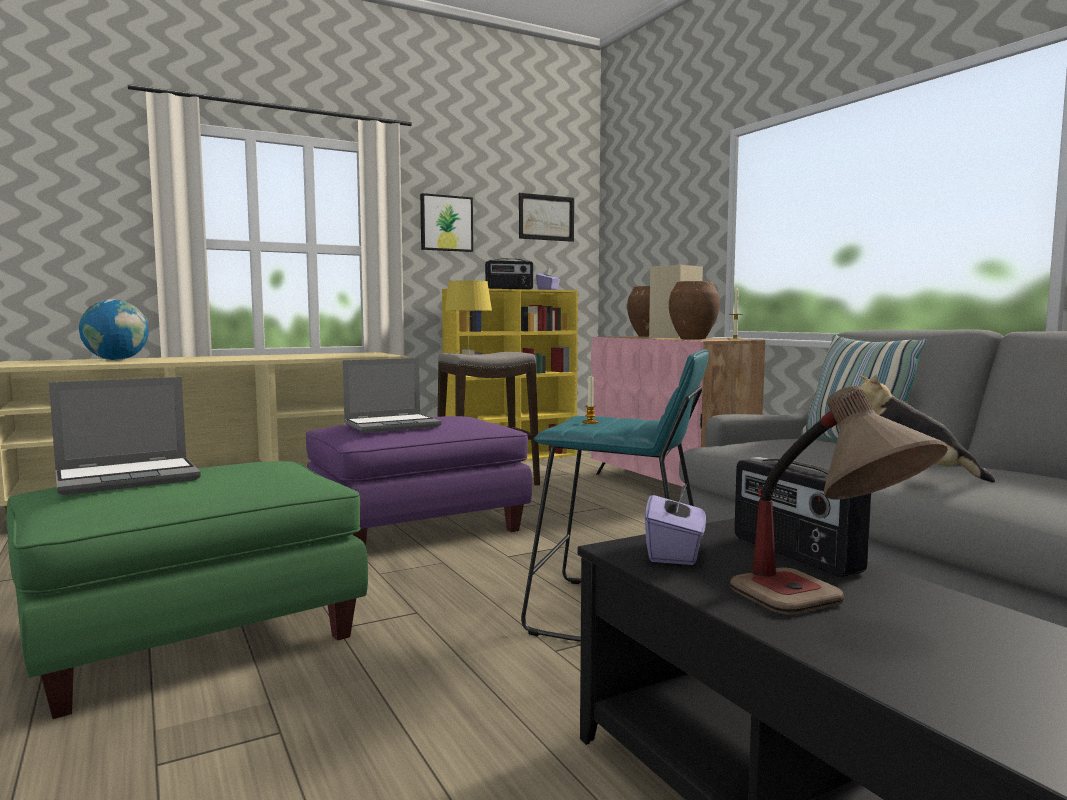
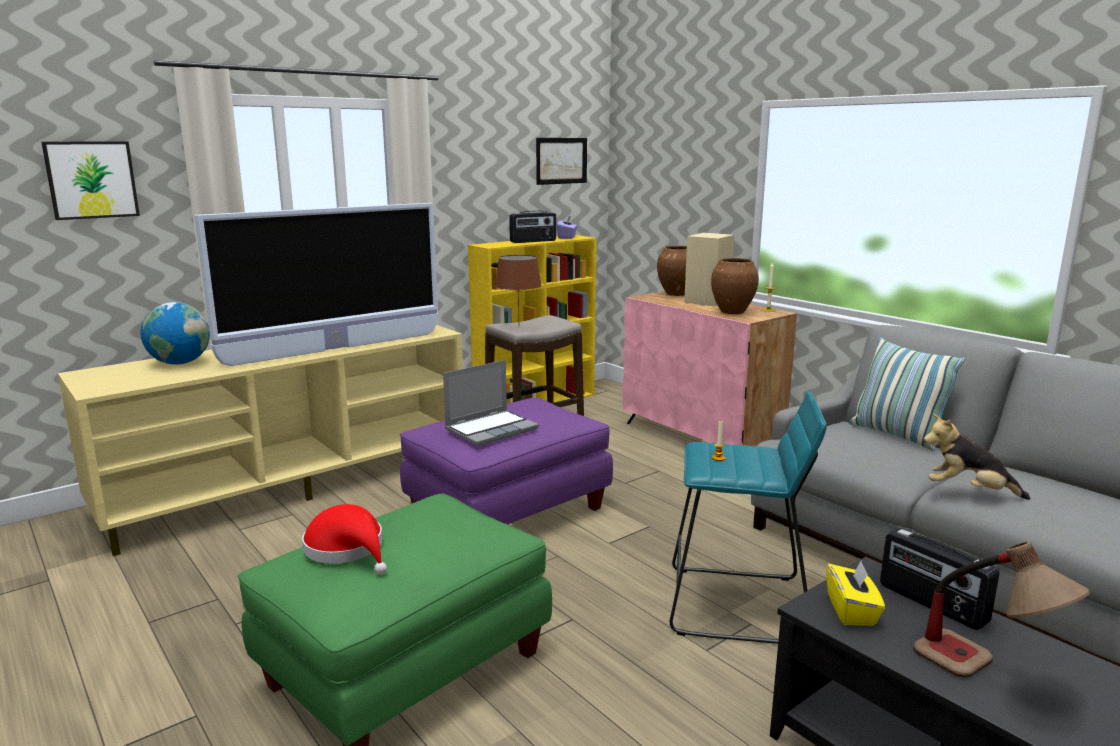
camera: 10 degrees left, 10 degrees up
(130, 478) = (348, 549): laptop -> red hat
(271, 358) = (335, 349): none -> television
(446, 223) = (469, 176): picture -> picture (91, 179)
(469, 353) = (519, 326): yellow table lamp -> brown table lamp
(675, 553) = (852, 611): purple tissue box -> yellow tissue box

